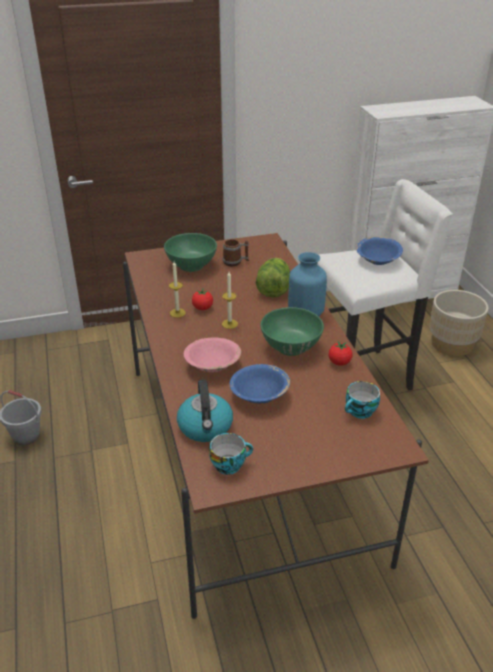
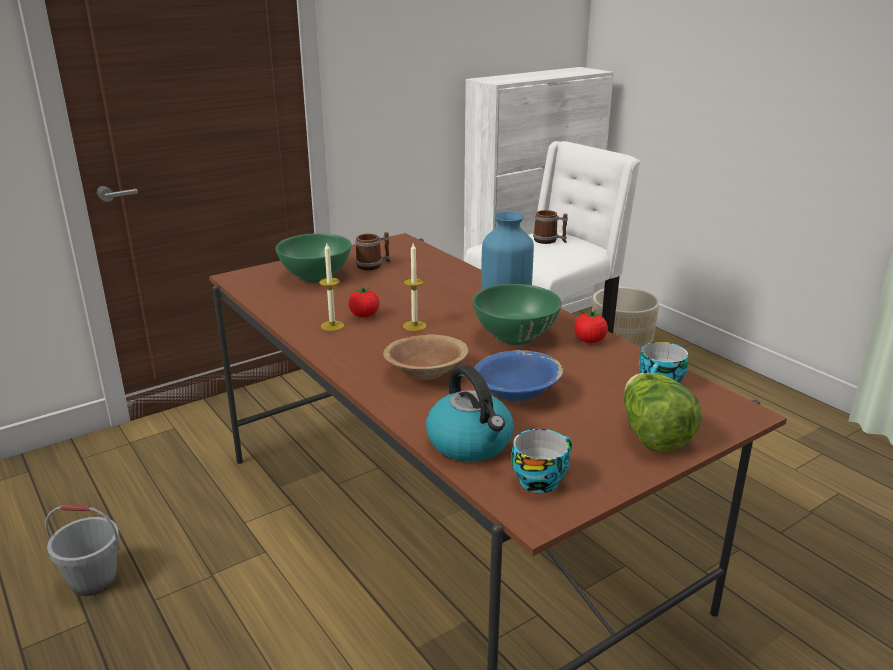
camera: 20 degrees left, 10 degrees down
(212, 365) = (426, 373): pink bowl -> brown bowl
(273, 289) = (445, 284): lettuce -> lettuce (652, 435)
(377, 260) = (549, 241): blue bowl -> mug

